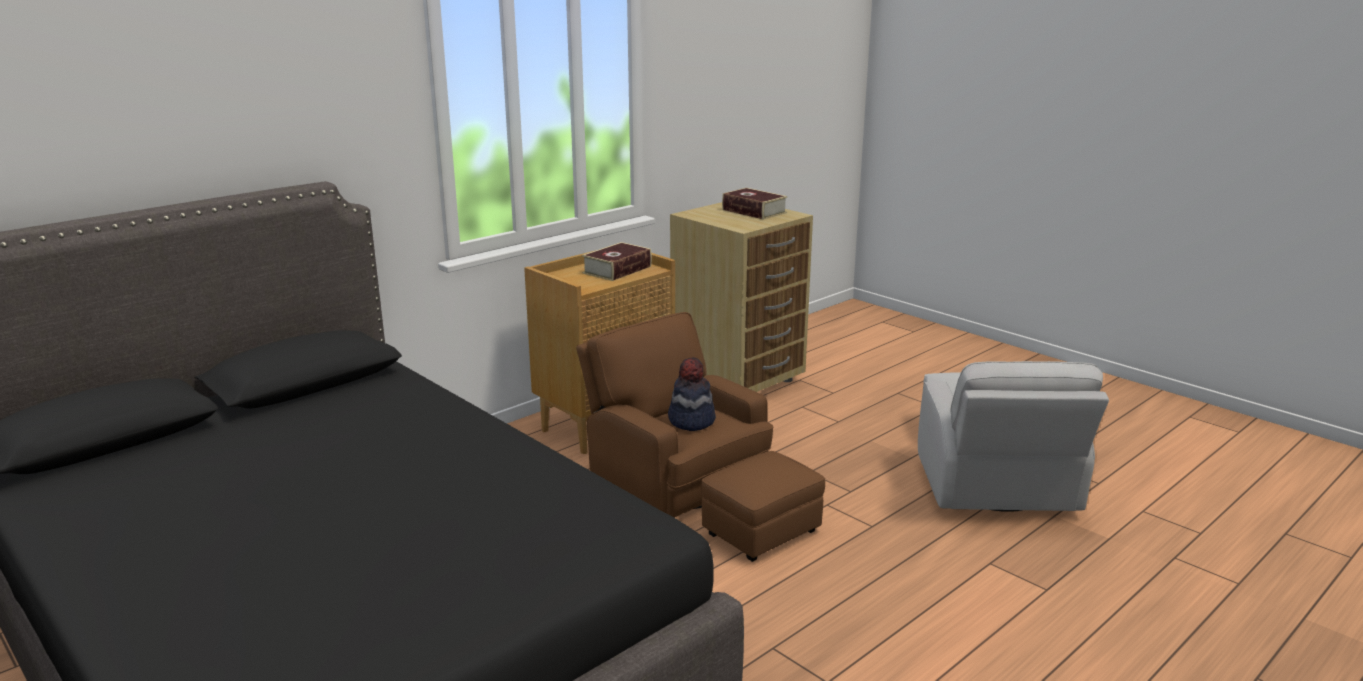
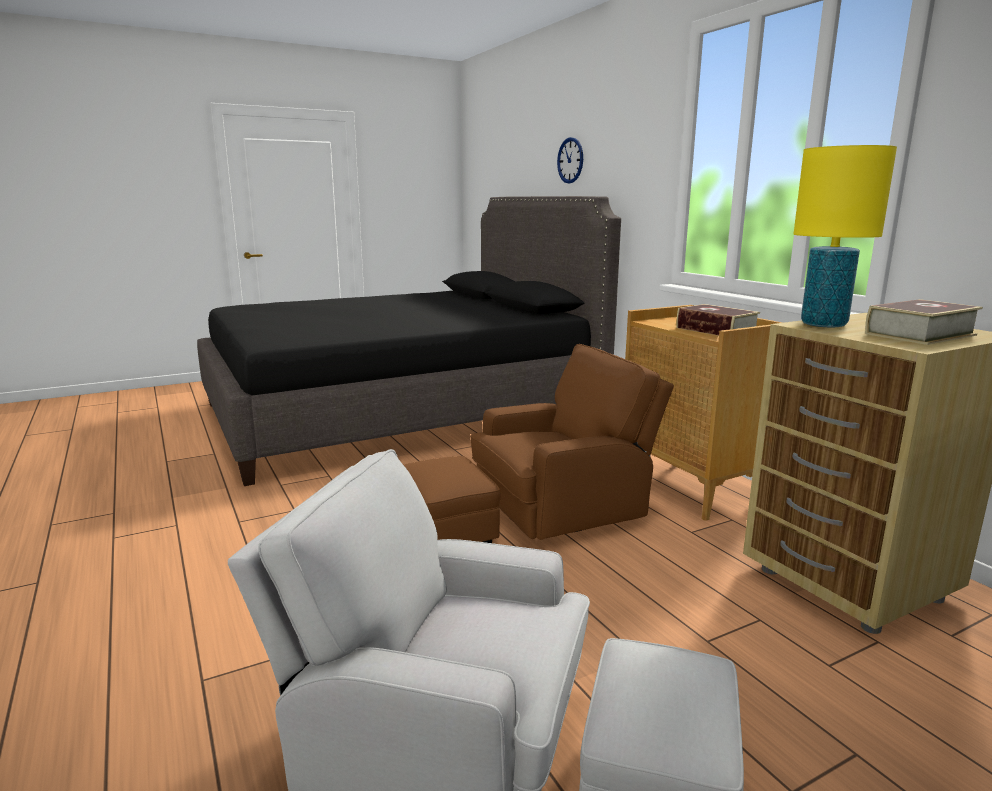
camera: 105 degrees right, 5 degrees down
(188, 137) = (570, 160): none -> wall clock
(691, 420) = (533, 435): hat -> none
(736, 224) = (823, 324): none -> yellow table lamp

